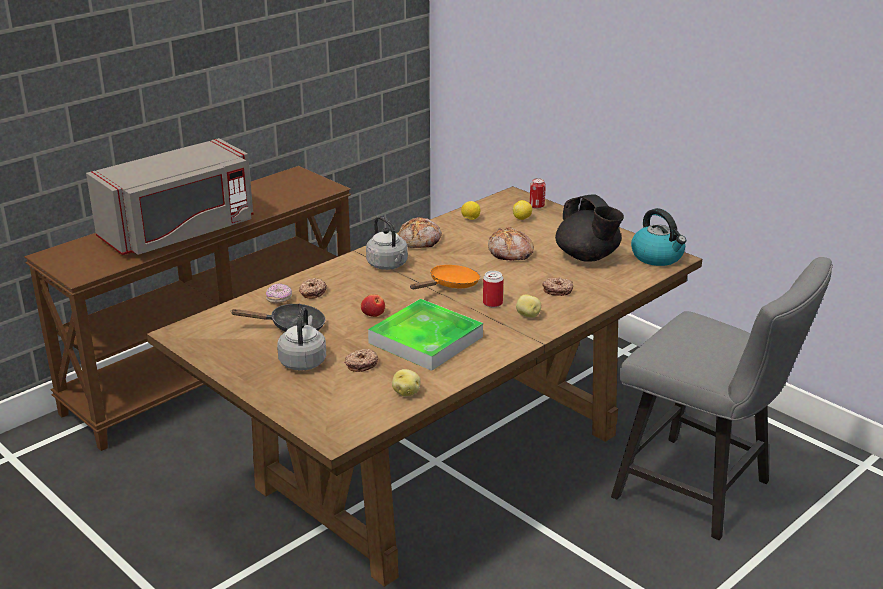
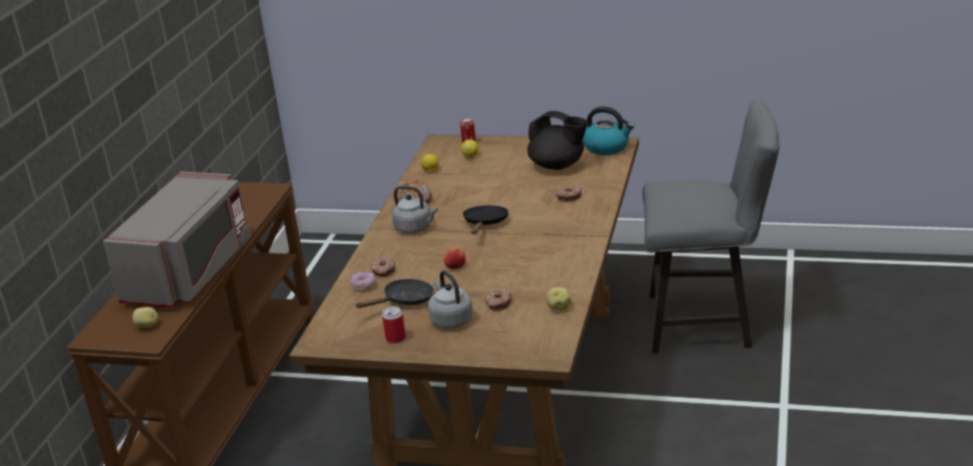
camera: 30 degrees left, 0 degrees up
(426, 340) = (521, 268): tray -> none
(450, 285) = (485, 224): orange frying pan -> black frying pan
(492, 303) = (534, 224): can -> can (395, 338)
(510, 253) = (497, 184): bread -> none
(528, 315) = (571, 222): potato -> potato (147, 326)

